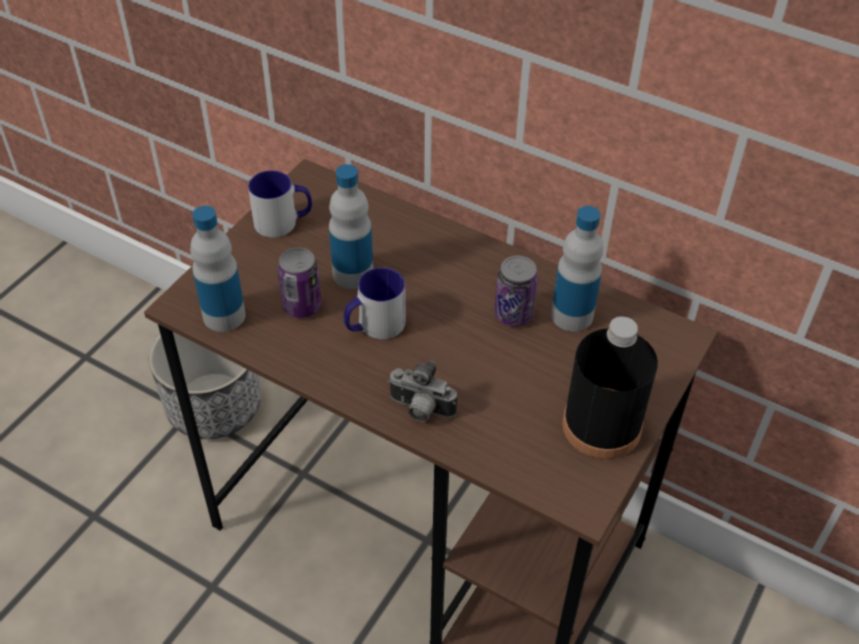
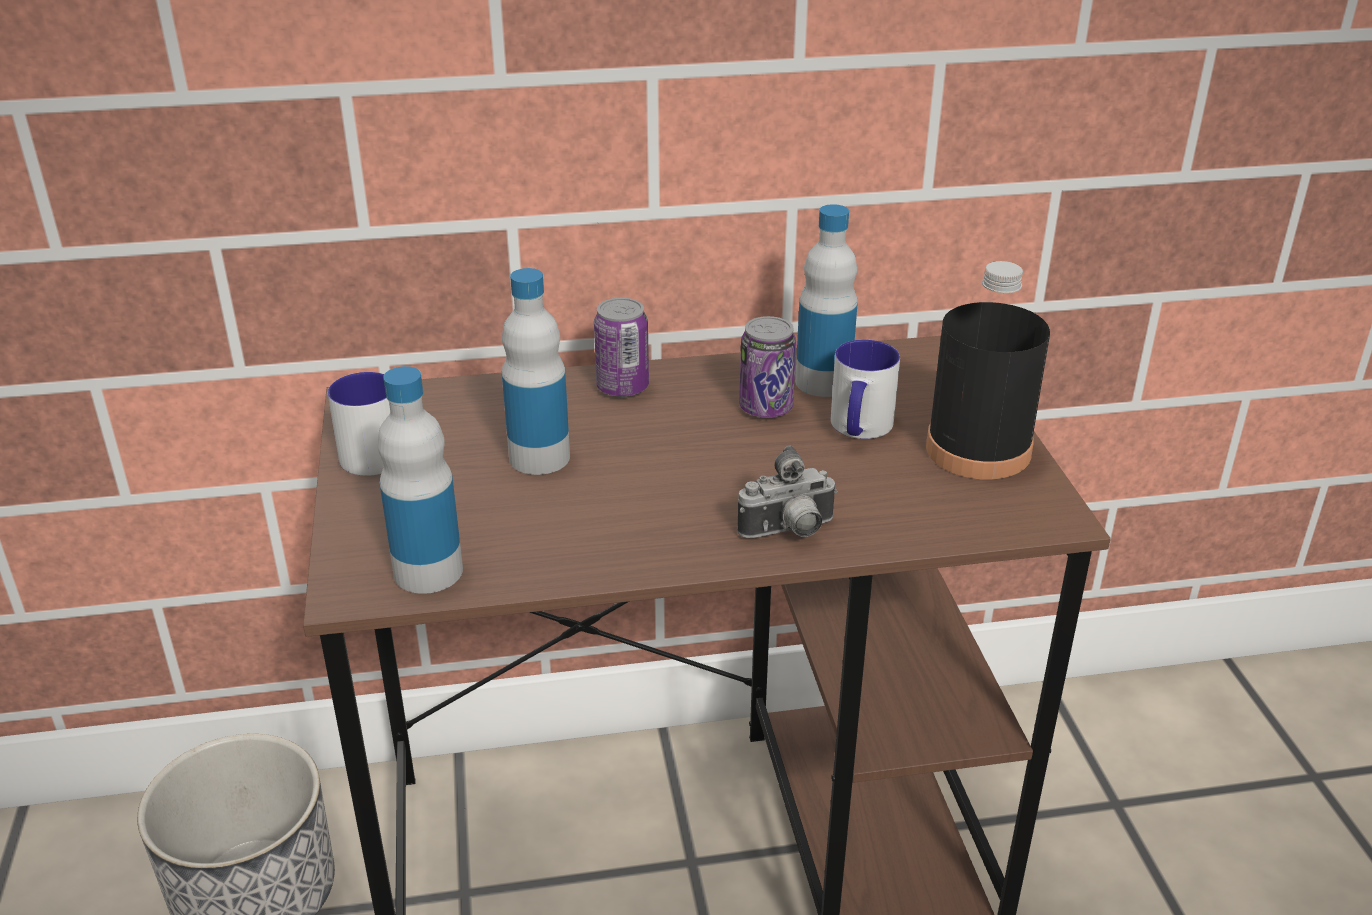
camera: 40 degrees left, 15 degrees down
(302, 306) = (518, 514): can -> can (622, 387)
(374, 326) = (632, 489): mug -> mug (859, 429)

